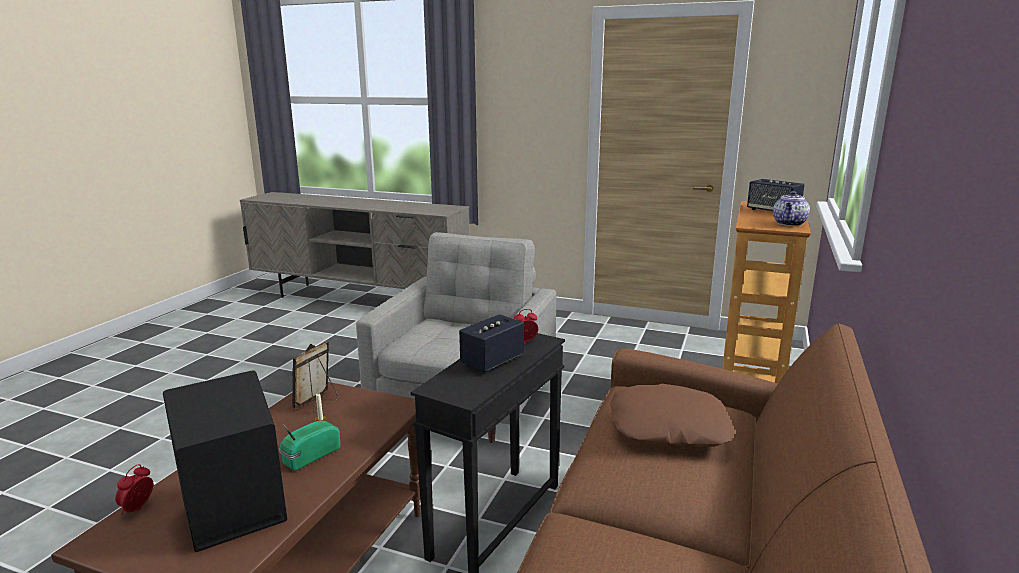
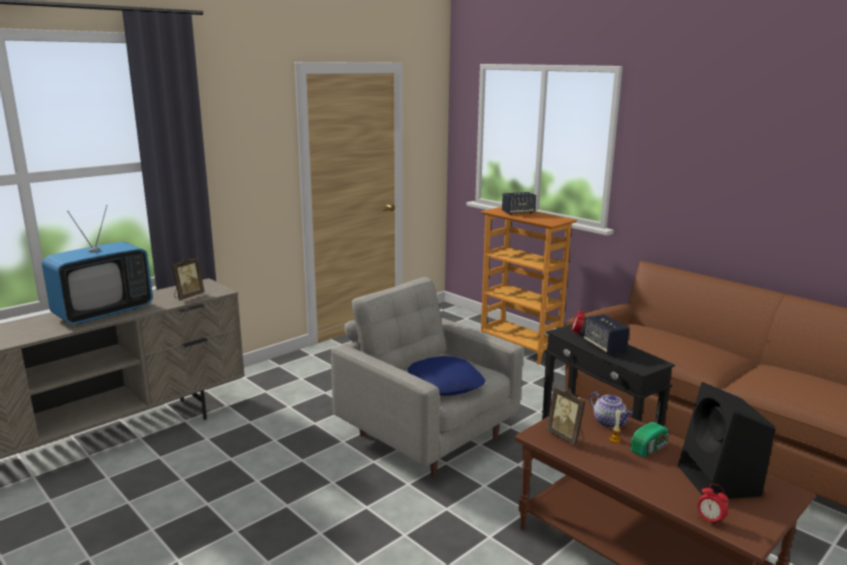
camera: 65 degrees left, 0 degrees up
(309, 456) = (650, 448): radio -> radio turned 105 degrees counterclockwise
(369, 204) = (103, 312): none -> television
(420, 210) = (188, 296): none -> picture frame
(435, 341) = (446, 383): none -> blue pillow
(668, 427) = (661, 338): brown pillow -> none
(789, 224) = (553, 217): teapot -> teapot (609, 422)

